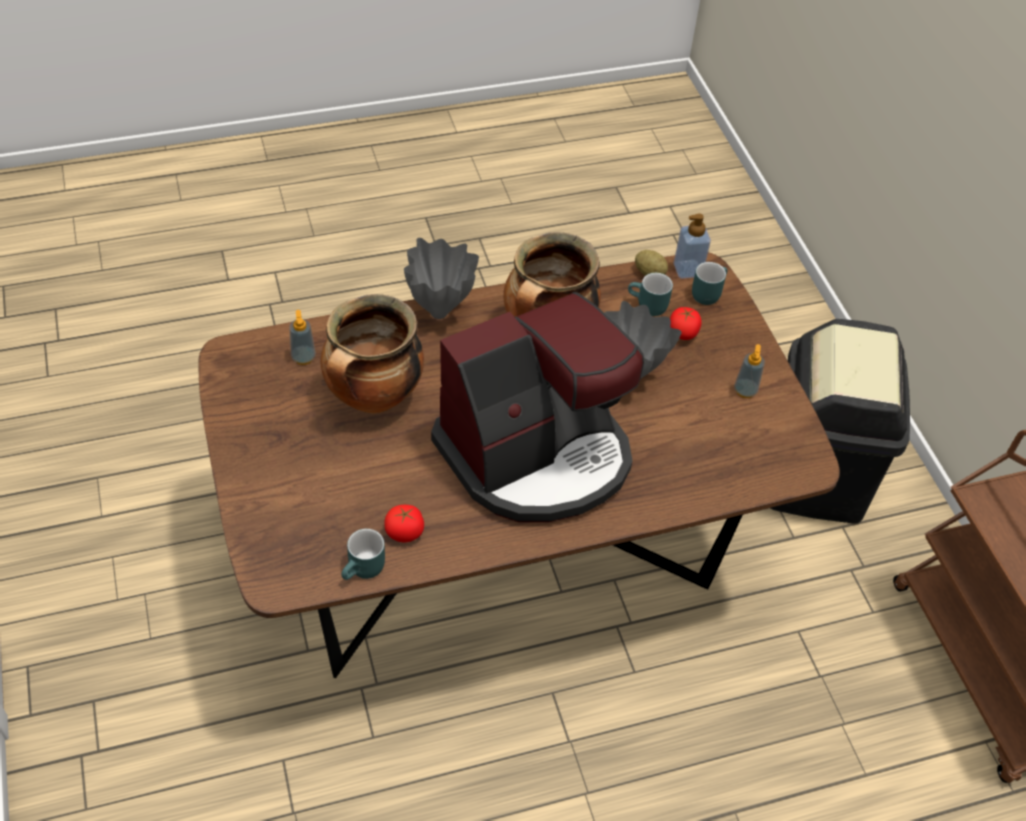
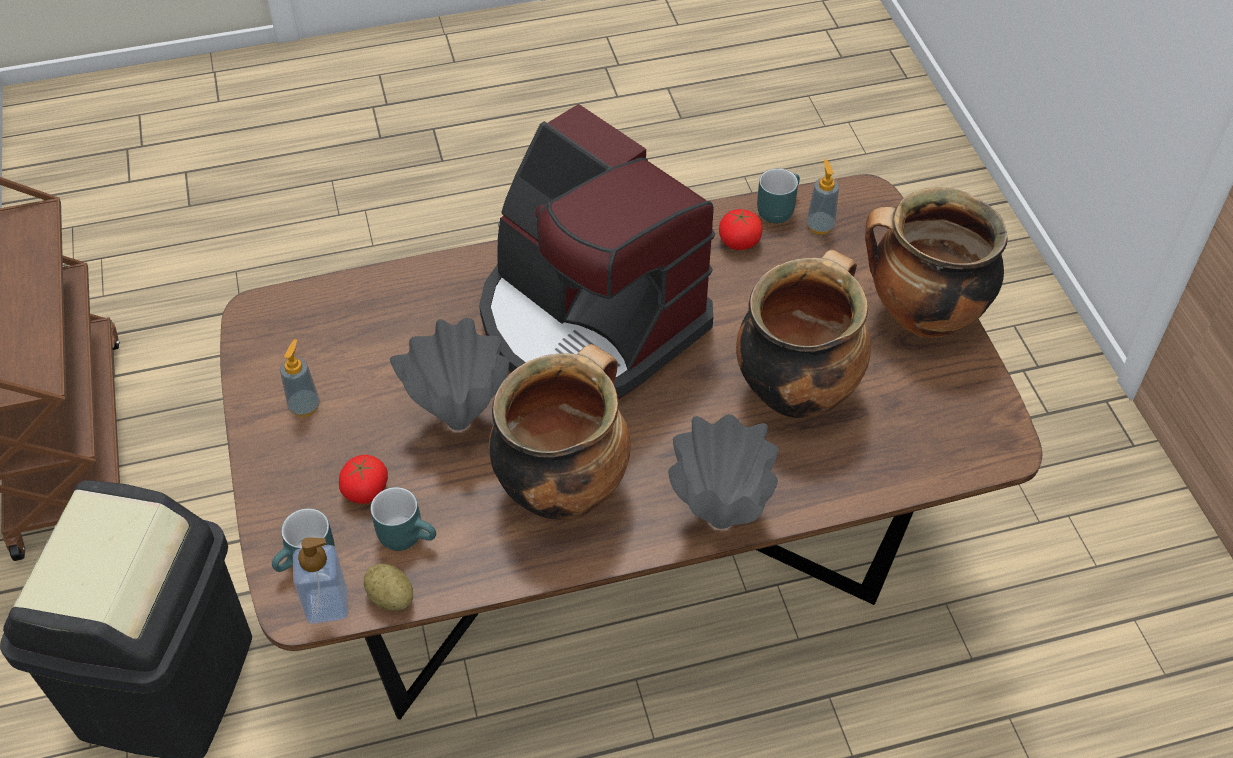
camera: 175 degrees left, 0 degrees up
(258, 457) = (921, 317): none -> cooking pot
(303, 357) = (900, 445): soap dispenser -> soap dispenser (820, 226)
(537, 455) = (588, 323): coffee machine -> coffee machine turned 105 degrees counterclockwise

